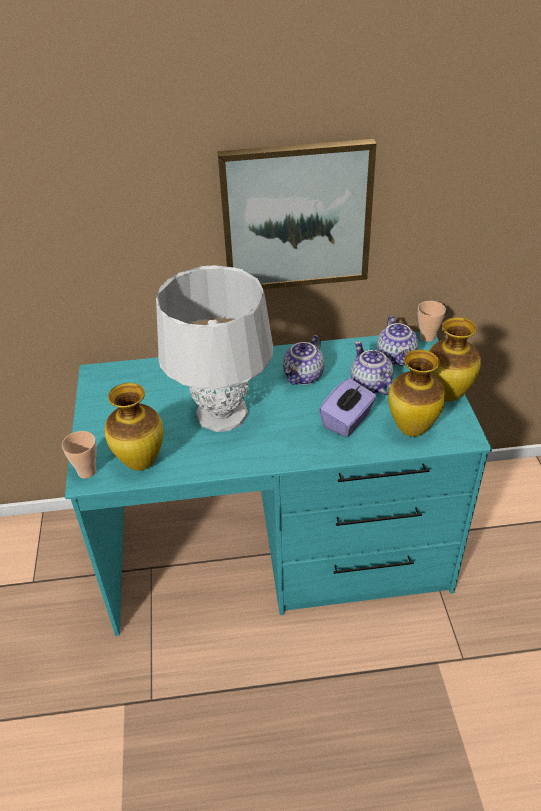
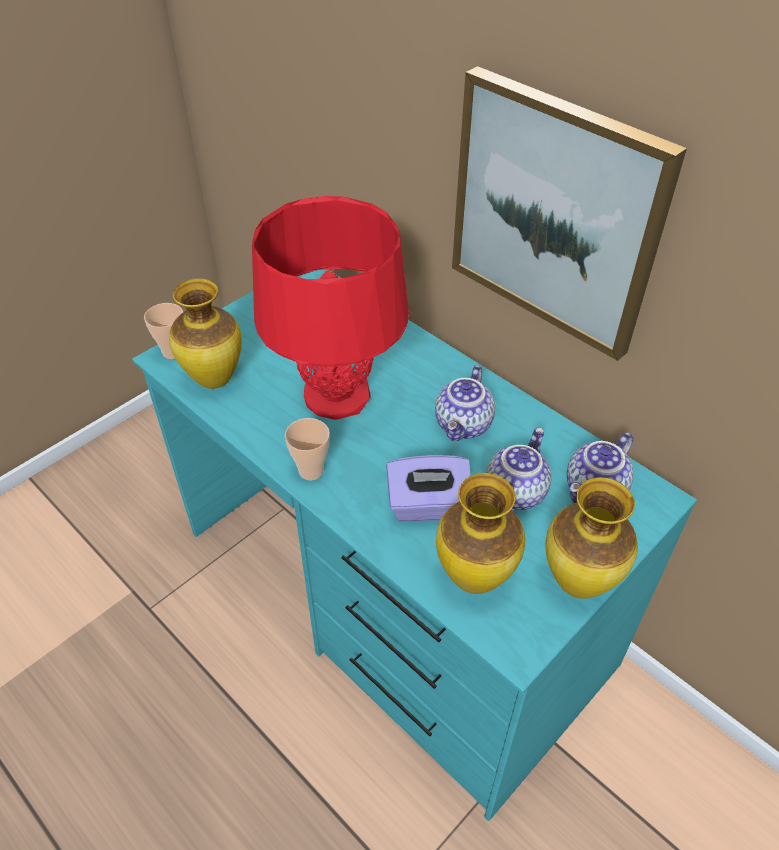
camera: 50 degrees right, 5 degrees up
(222, 413) = (337, 394): grey table lamp -> red table lamp
(304, 376) = (464, 425): teapot -> teapot turned 60 degrees counterclockwise
(427, 337) = (673, 500): cup -> cup (311, 471)

